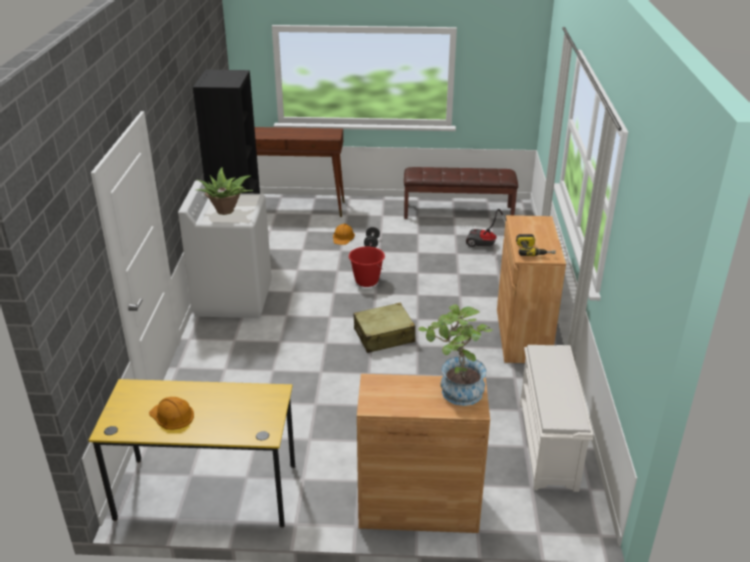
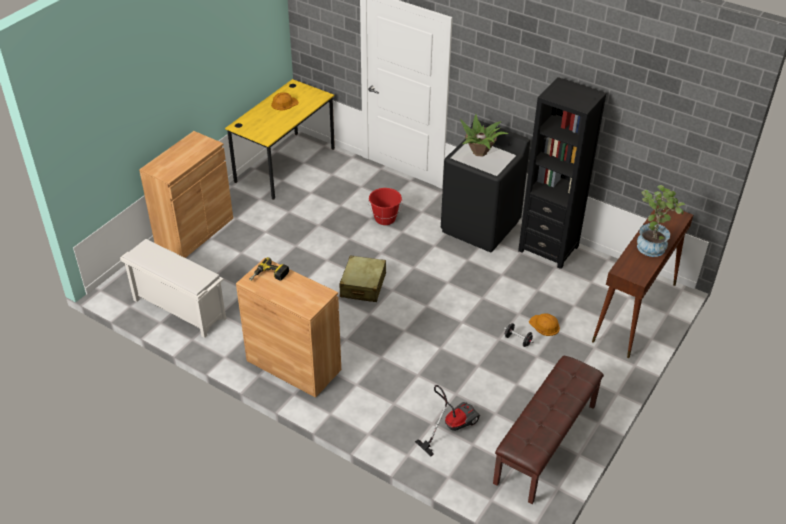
camera: 120 degrees right, 10 degrees up
(233, 298) = (481, 226): white washing machine -> black washing machine
(366, 281) = (451, 308): red bucket -> red bucket (385, 219)
(455, 392) = (170, 167): potted plant -> potted plant (652, 244)

